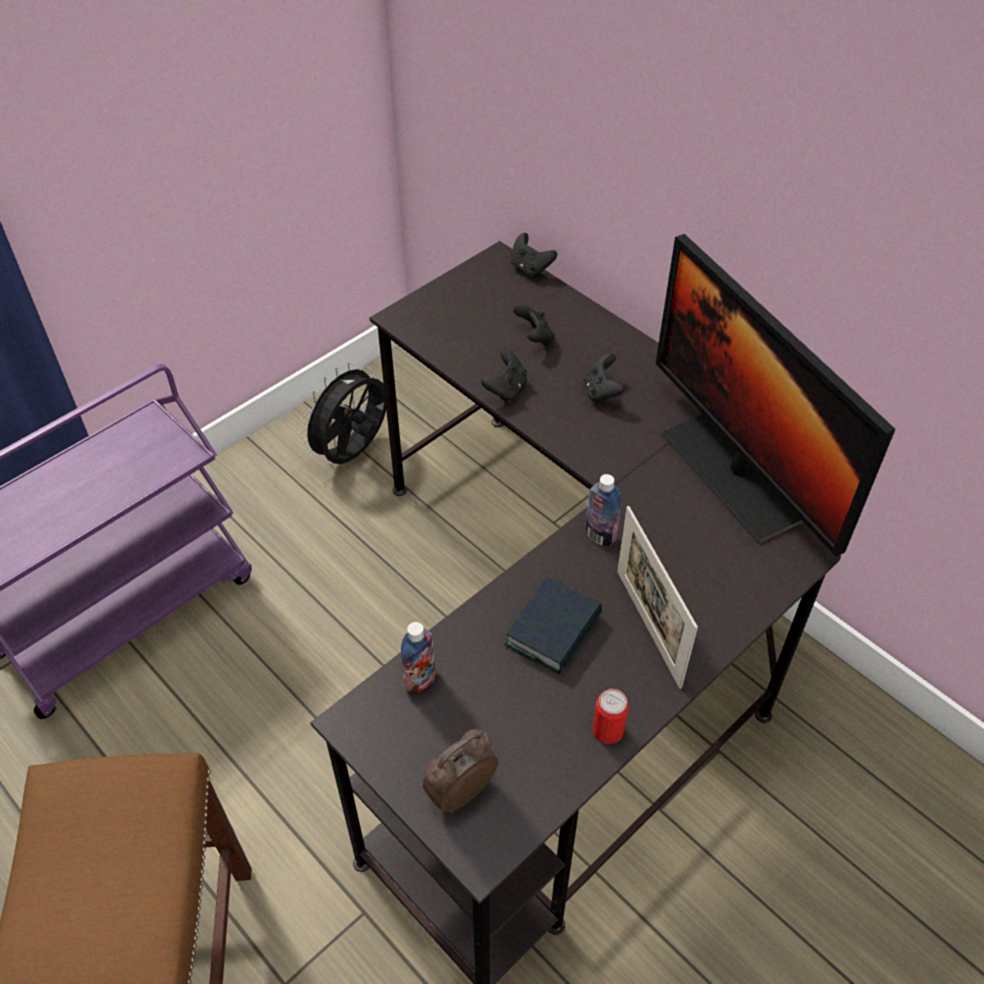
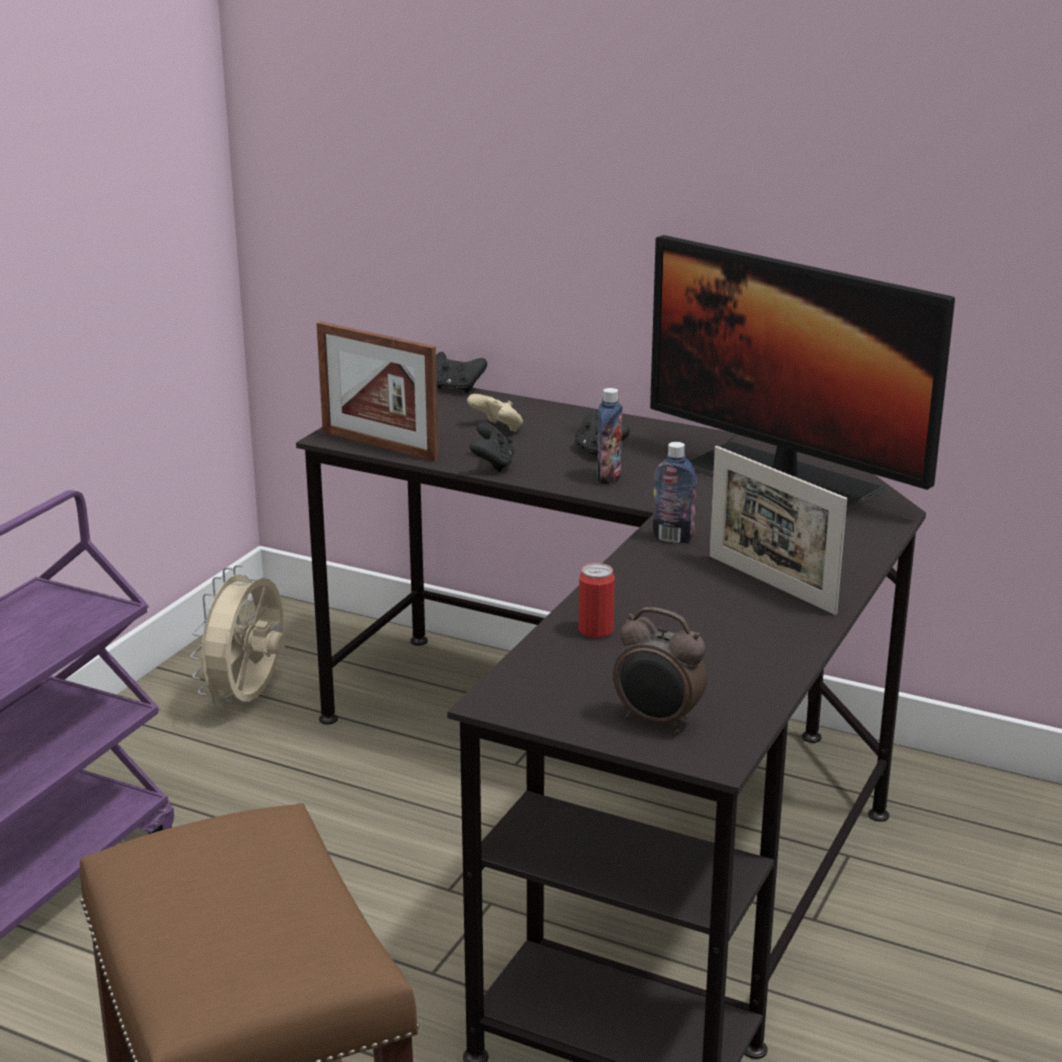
camera: 20 degrees left, 25 degrees down
(353, 453) = (249, 699): black fan -> beige fan
(420, 681) = (553, 661): bottle -> bottle (608, 478)
(430, 338) = (379, 445): none -> picture frame
(459, 792) = (657, 722): alarm clock -> alarm clock turned 90 degrees counterclockwise
(535, 338) = (498, 429): black game controller -> beige game controller
(553, 631) = (673, 603): book -> none
(608, 730) = (783, 654): can -> can (596, 630)

